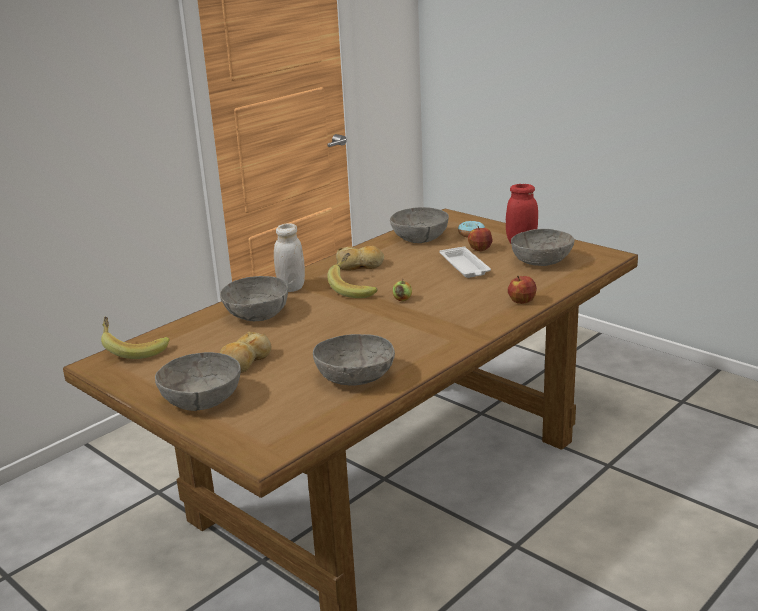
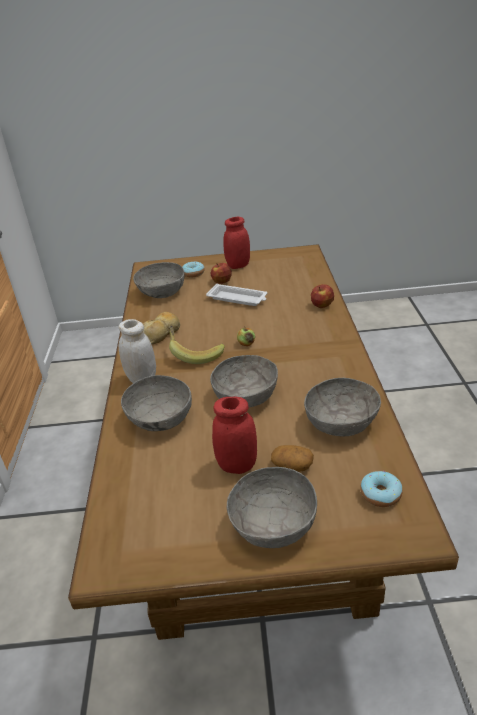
camera: 45 degrees left, 10 degrees up
(134, 350) = (113, 524): banana -> none
(245, 361) = (237, 465): bread -> red jar
(272, 381) = (292, 466): none -> potato
(287, 425) = (380, 494): none -> donut
(541, 261) = (277, 272): grey bowl -> grey bowl (245, 395)

